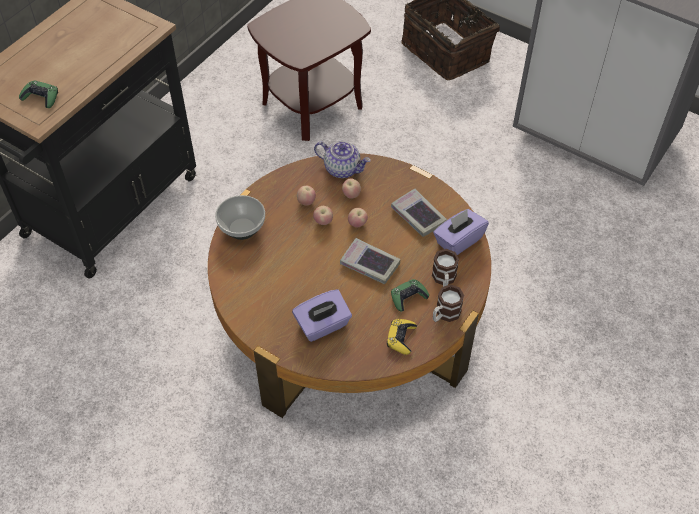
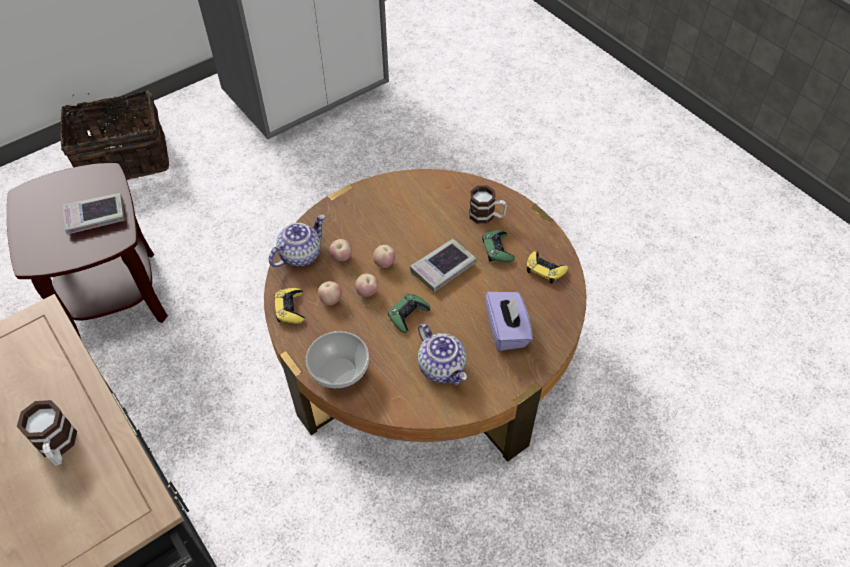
camera: 70 degrees left, 0 degrees up
(41, 97) = (91, 497): green game controller -> green game controller (408, 315)
(270, 291) = (442, 367): none -> teapot
(288, 181) = (290, 309): none -> yellow game controller
(418, 216) = (398, 211): book -> book (95, 217)
(444, 314) = (528, 228): mug -> mug (58, 446)
(458, 241) = (444, 191): purple tissue box -> none

